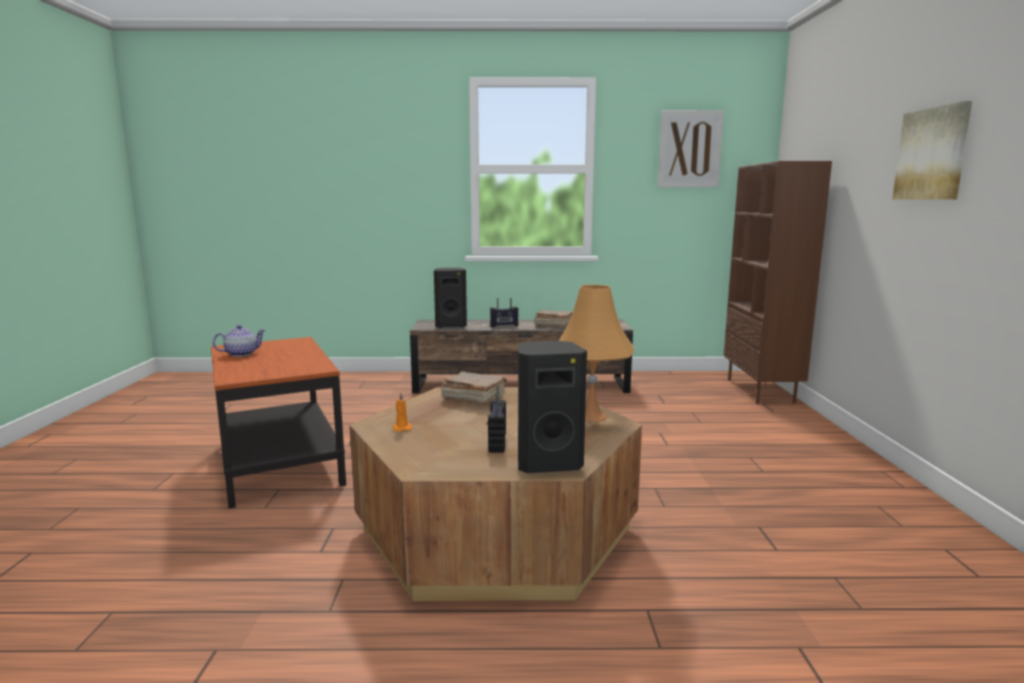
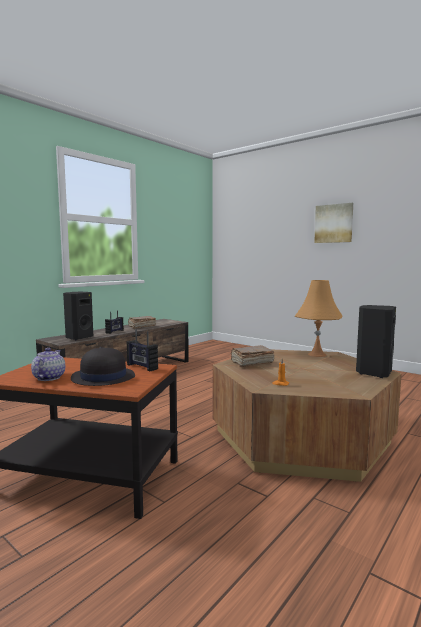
camera: 50 degrees left, 5 degrees down
(260, 364) = (103, 377): none -> black hat
(496, 442) = (332, 373): radio -> radio (142, 367)
(689, 149) = (179, 215): picture -> none
(761, 391) = (235, 346): brown bookcase -> none

